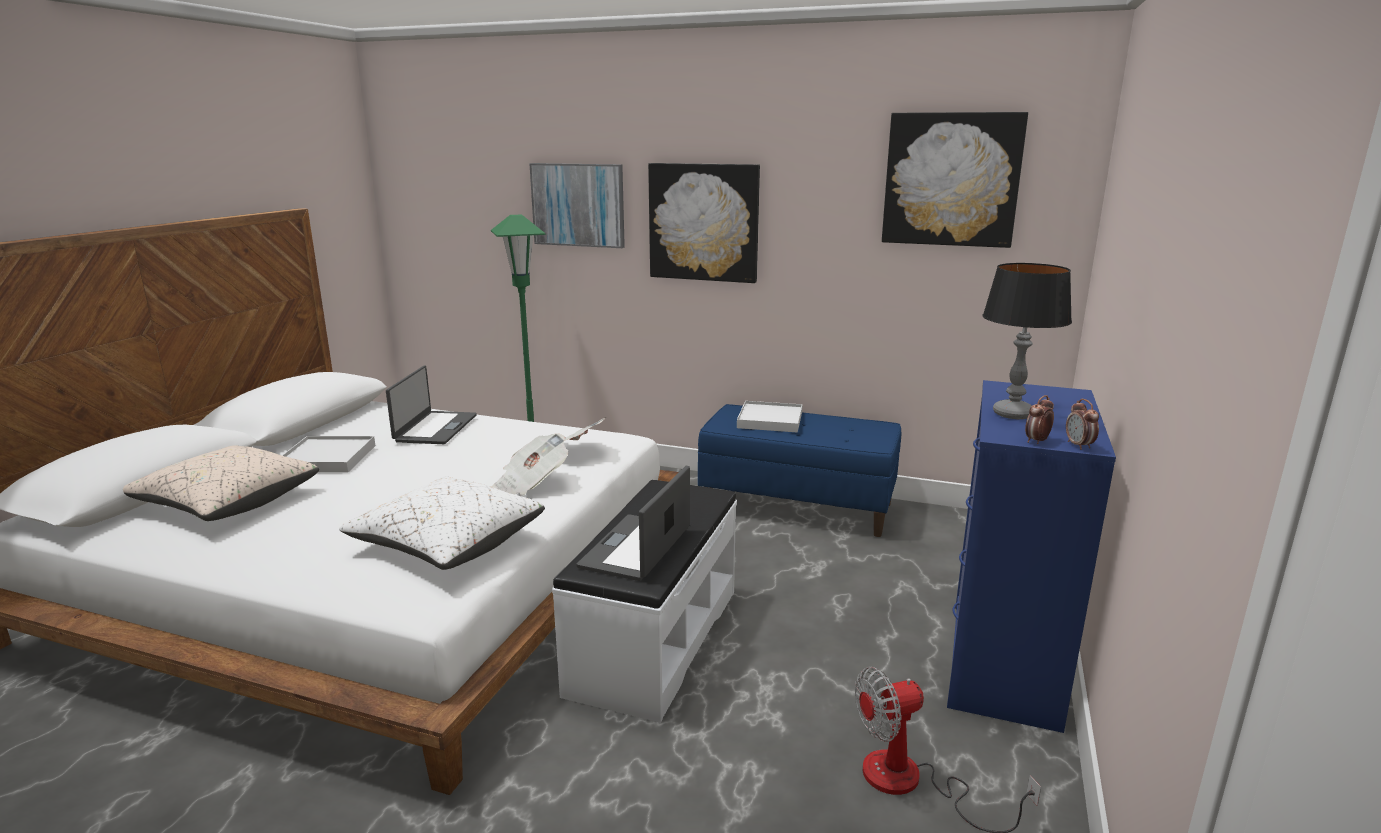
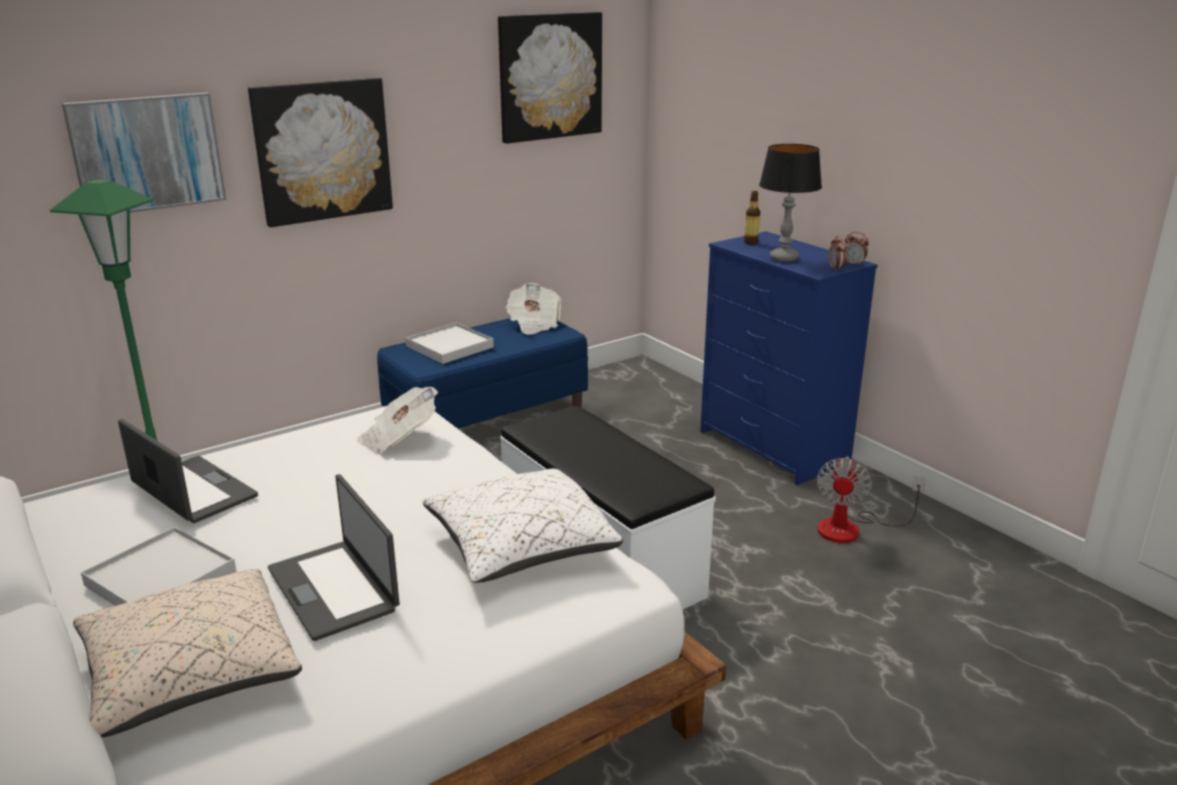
camera: 55 degrees left, 5 degrees up
(531, 484) = (442, 477): newspaper -> newspaper (534, 324)
(637, 548) = (627, 471): laptop -> laptop (334, 588)
(1029, 392) = (751, 242): none -> bottle

